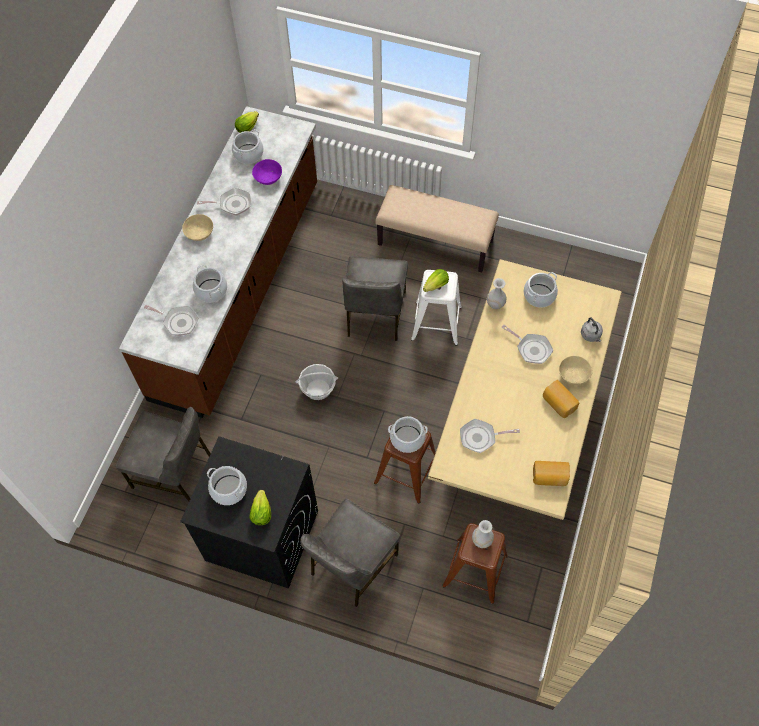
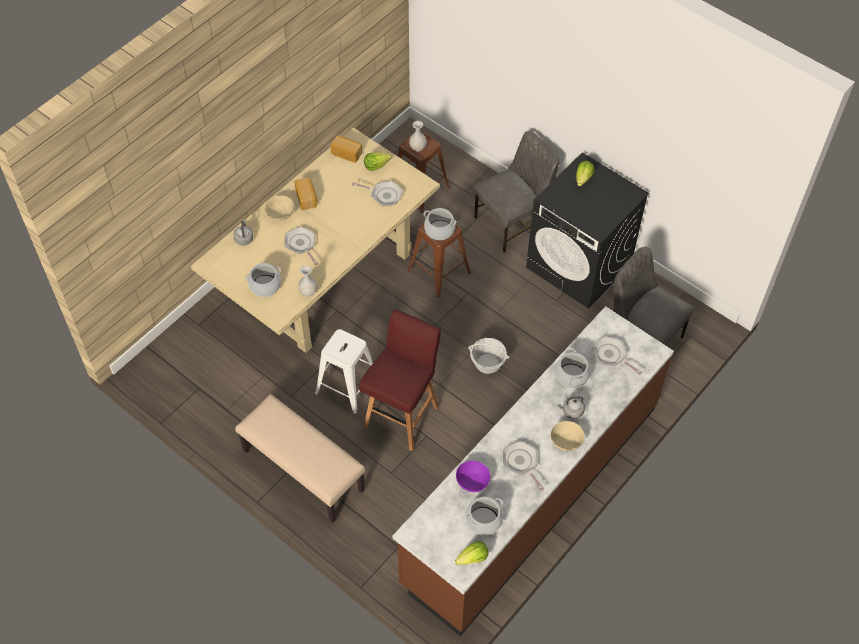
camera: 160 degrees left, 5 degrees down
(202, 259) = (571, 411): none -> grey kettle
(229, 489) = (604, 201): cooking pot -> none
(232, 204) = (521, 463): frying pan -> frying pan turned 45 degrees clockwise
(375, 314) = (402, 415): grey chair -> red stool
(436, 285) = (347, 347): lettuce -> lettuce (376, 165)

